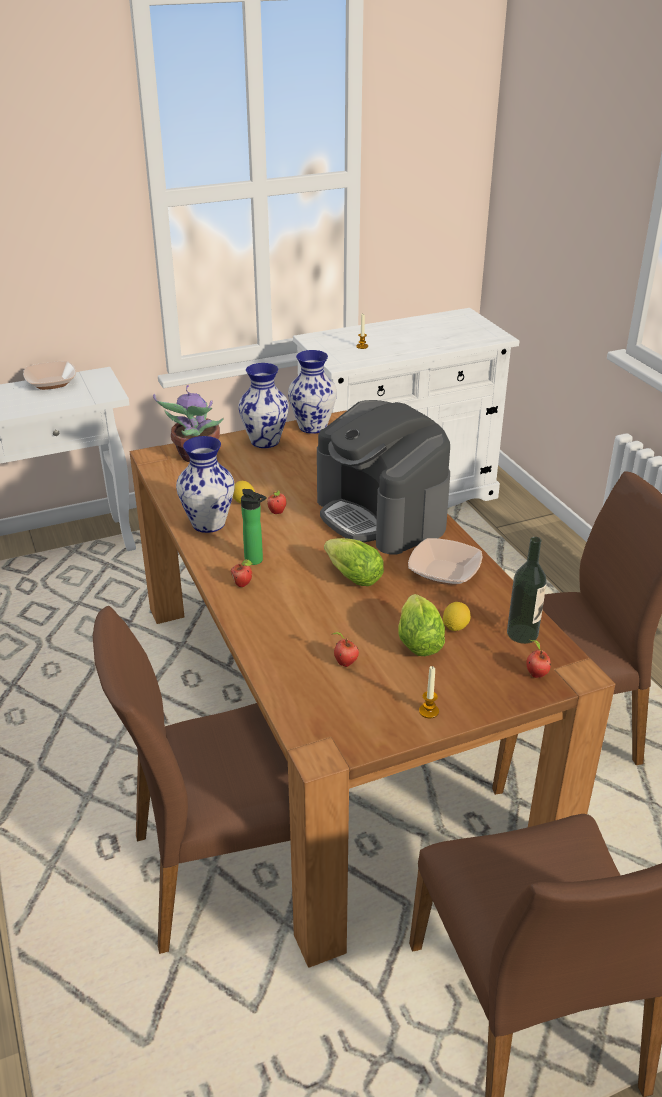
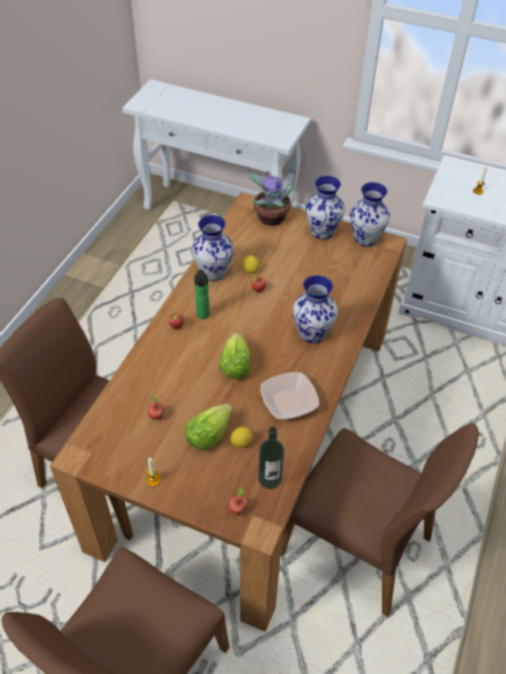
camera: 45 degrees right, 15 degrees up
(51, 383) = (263, 114): bowl -> none
(381, 514) = (313, 334): coffee machine -> vase

